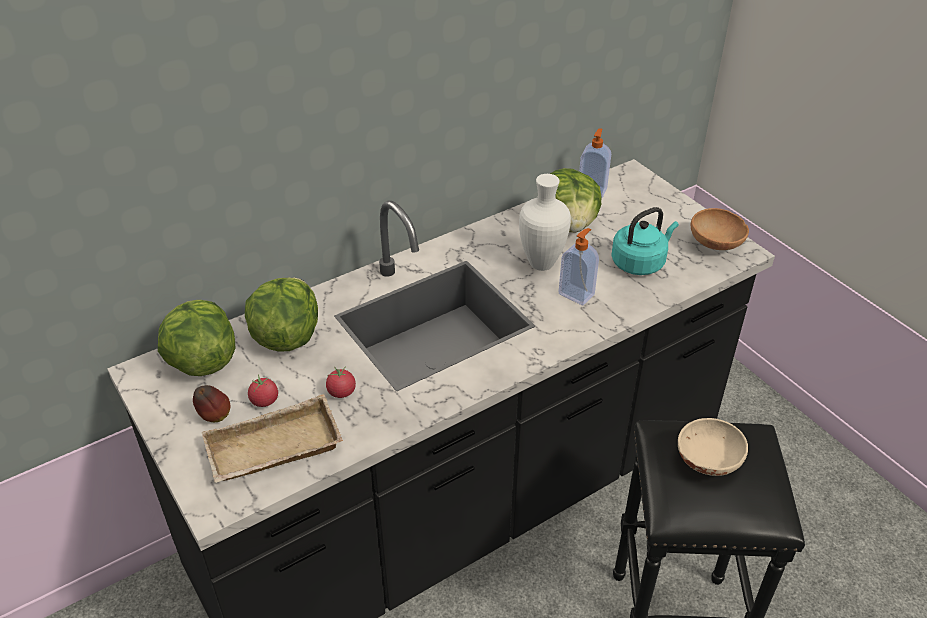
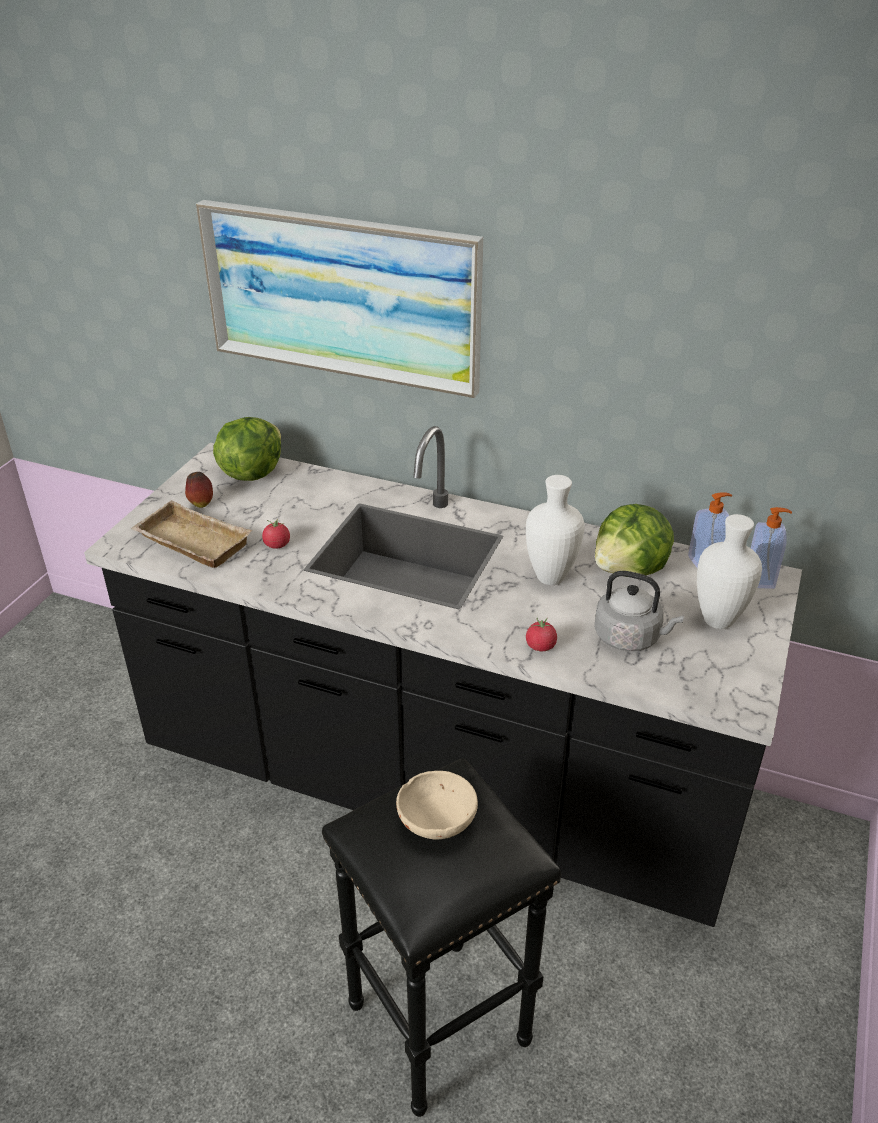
camera: 55 degrees right, 5 degrees down
(241, 128) = (341, 296): none -> picture
(264, 401) = (236, 516): tomato -> tomato (540, 646)
(286, 336) = (312, 493): lettuce -> none
(577, 294) = (532, 615): soap dispenser -> soap dispenser (761, 579)
(640, 262) = (630, 637): turquoise kettle -> grey kettle
(656, 219) = (717, 622): none -> white vase
(716, 245) = (731, 681): brown bowl -> none

